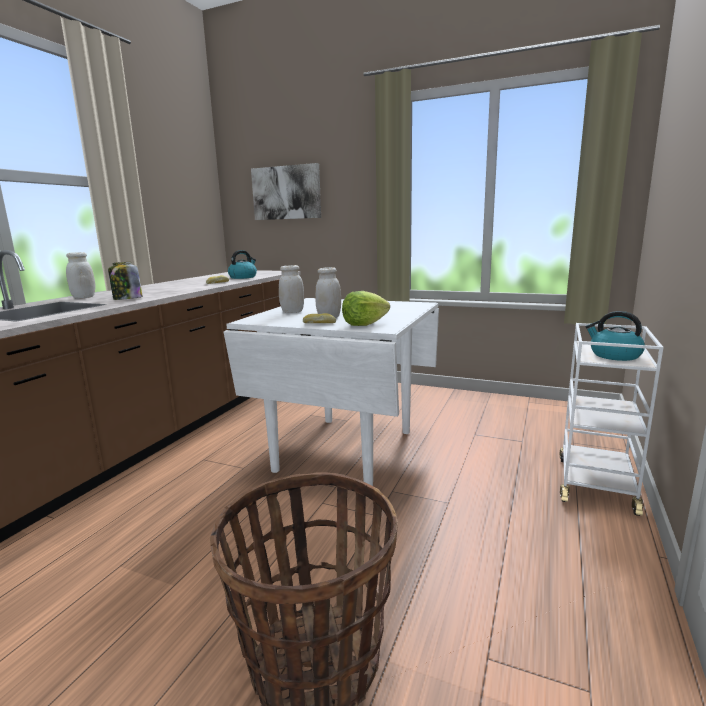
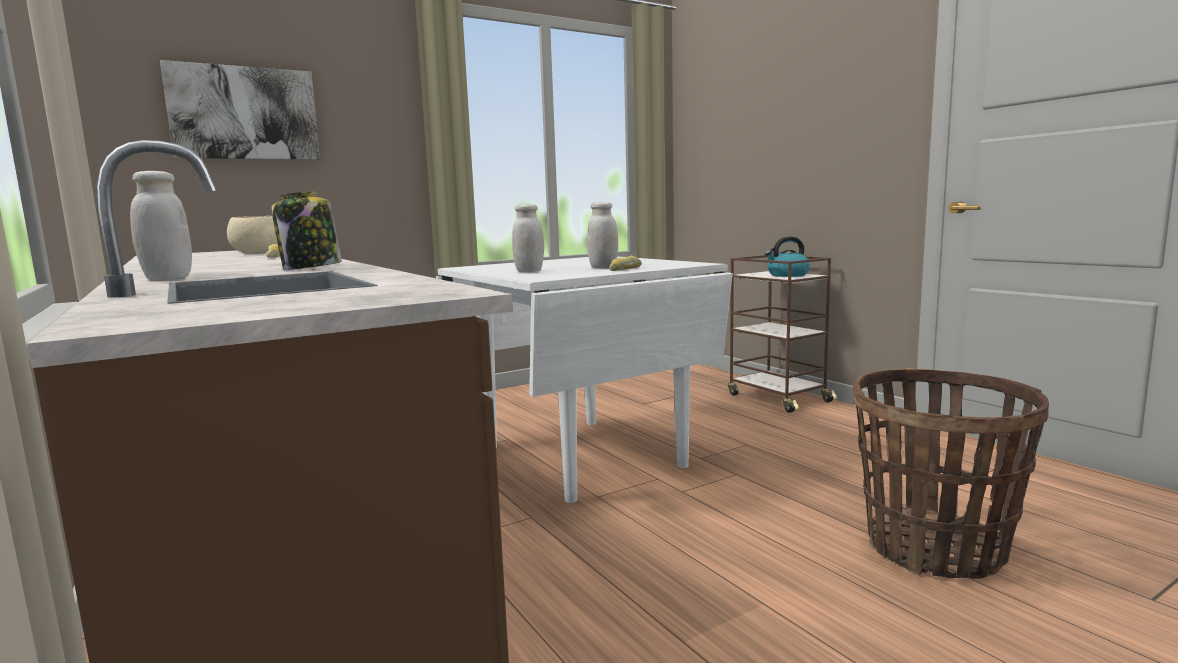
camera: 55 degrees left, 5 degrees down
(243, 277) = (257, 253): kettle -> beige bowl
(364, 324) = (663, 265): lettuce -> none
(595, 483) = (777, 398): white cart -> brown cart

